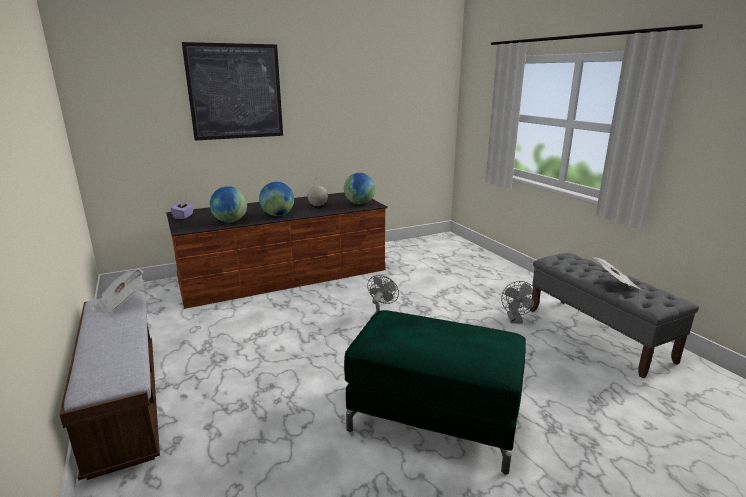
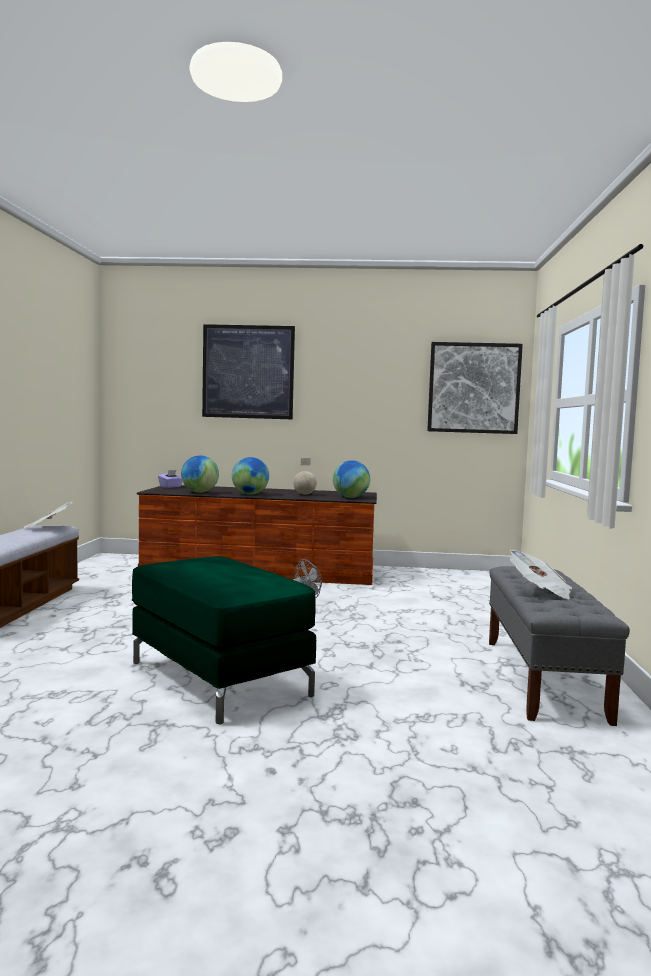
camera: 30 degrees right, 15 degrees down
(422, 97) = (474, 388): none -> picture
(515, 320) = (452, 645): grey fan -> none

